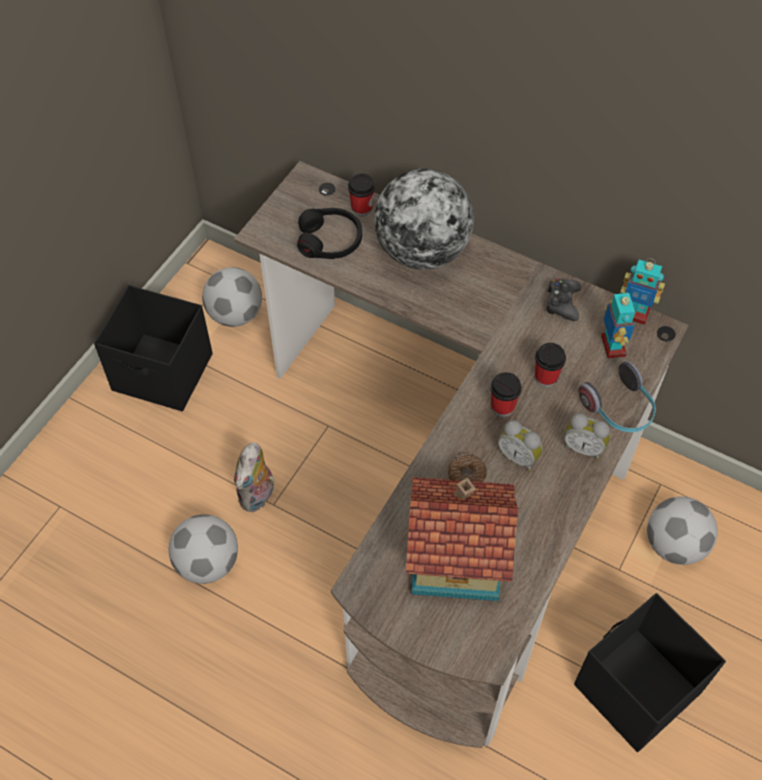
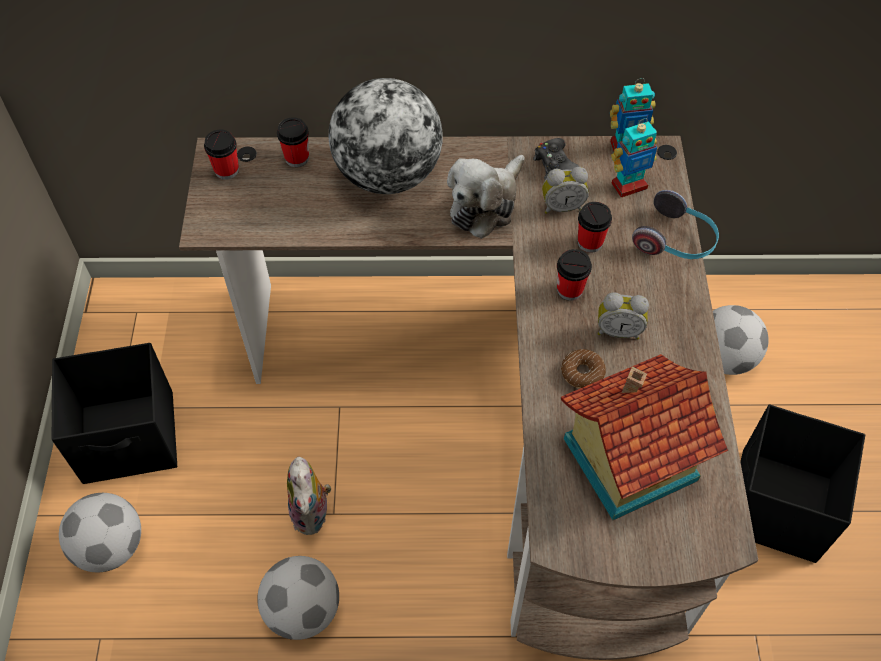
camera: 30 degrees left, 0 degrees up
(235, 314) = (171, 341): football -> football (110, 546)
(303, 195) = (226, 170): none -> cup
(330, 240) = (286, 204): black headphones -> none
(483, 309) = (485, 204): none -> plush toy
(583, 447) = (670, 292): alarm clock -> alarm clock (562, 206)
(612, 346) = (628, 185): toy robot -> toy robot turned 105 degrees clockwise

